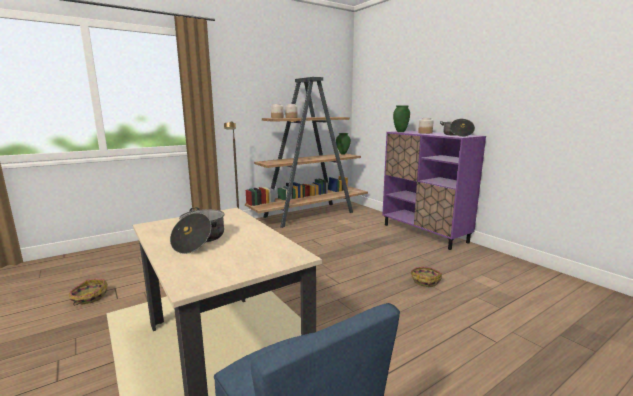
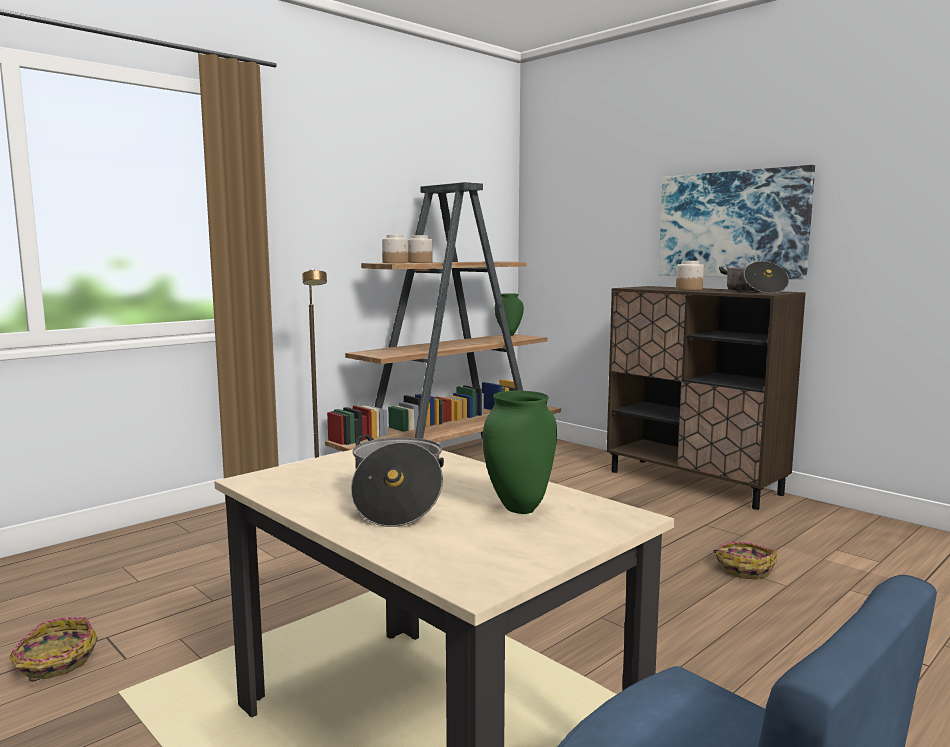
camera: 10 degrees left, 5 degrees down
(400, 132) = (640, 288): green vase -> green vase (520, 509)
(424, 233) = (694, 483): purple cabinet -> brown cabinet
(451, 98) = (732, 225): none -> picture

